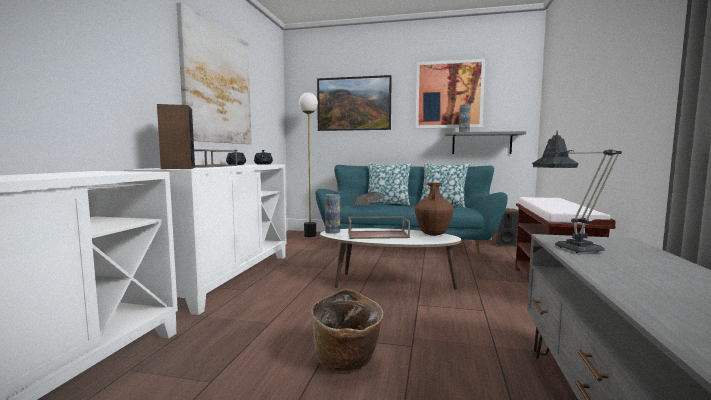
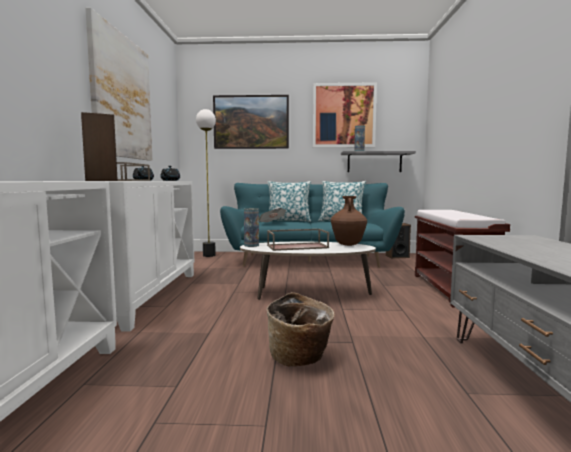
camera: 10 degrees left, 0 degrees up
(571, 247) = (494, 242): table lamp -> none

